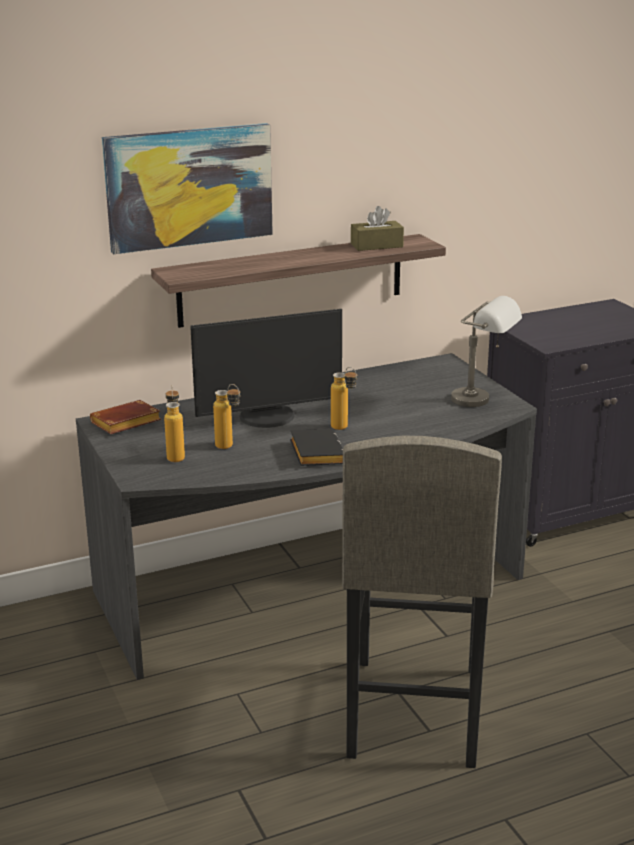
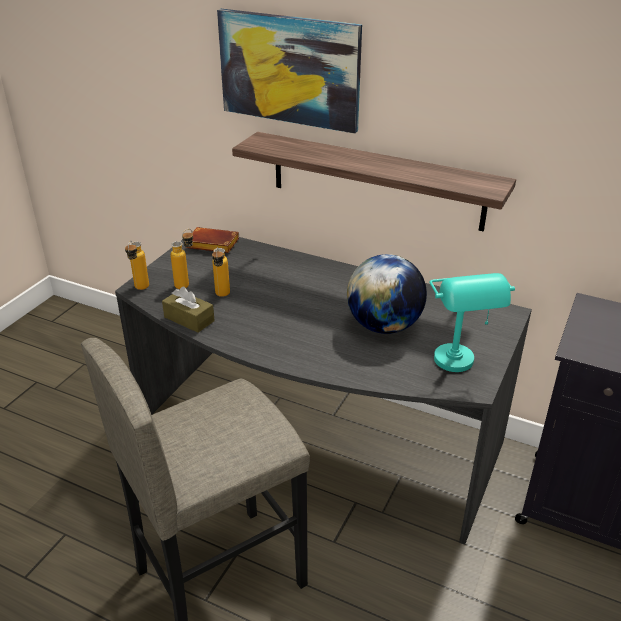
camera: 50 degrees right, 10 degrees up
(268, 417) = (289, 288): monitor -> none
(315, 453) = (256, 333): black book -> none
(344, 429) = (313, 327): bottle -> bottle (140, 289)
(376, 245) = (447, 175): brown tissue box -> brown tissue box (189, 319)
(388, 404) = (384, 326): none -> globe
(483, 401) = (459, 368): grey table lamp -> turquoise table lamp

